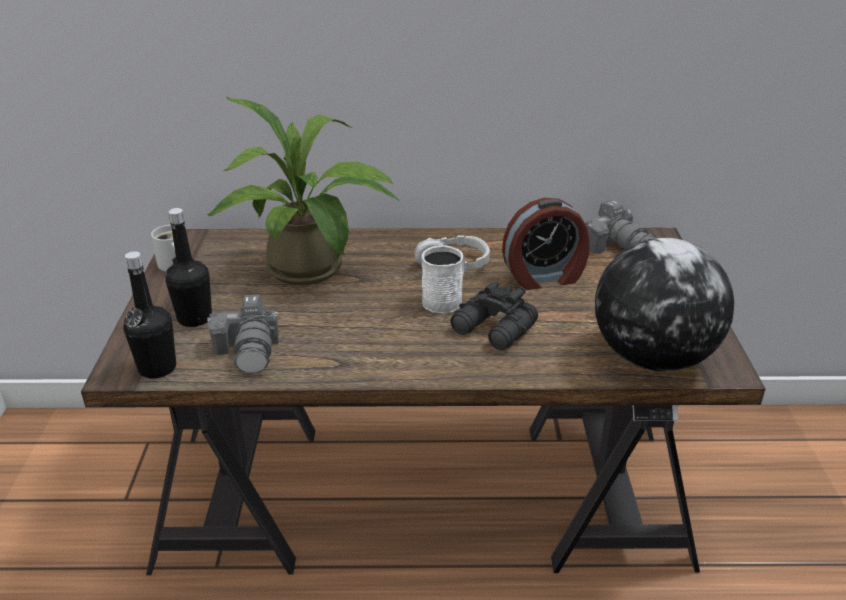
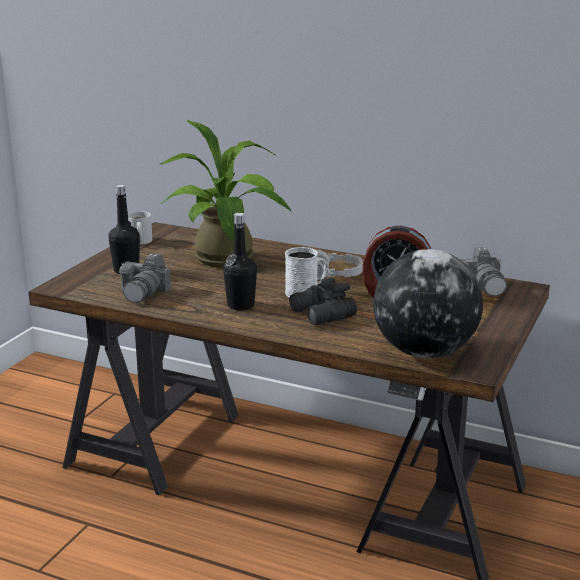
camera: 25 degrees right, 10 degrees down
(157, 368) = (81, 289): black bottle -> black bottle (240, 305)

